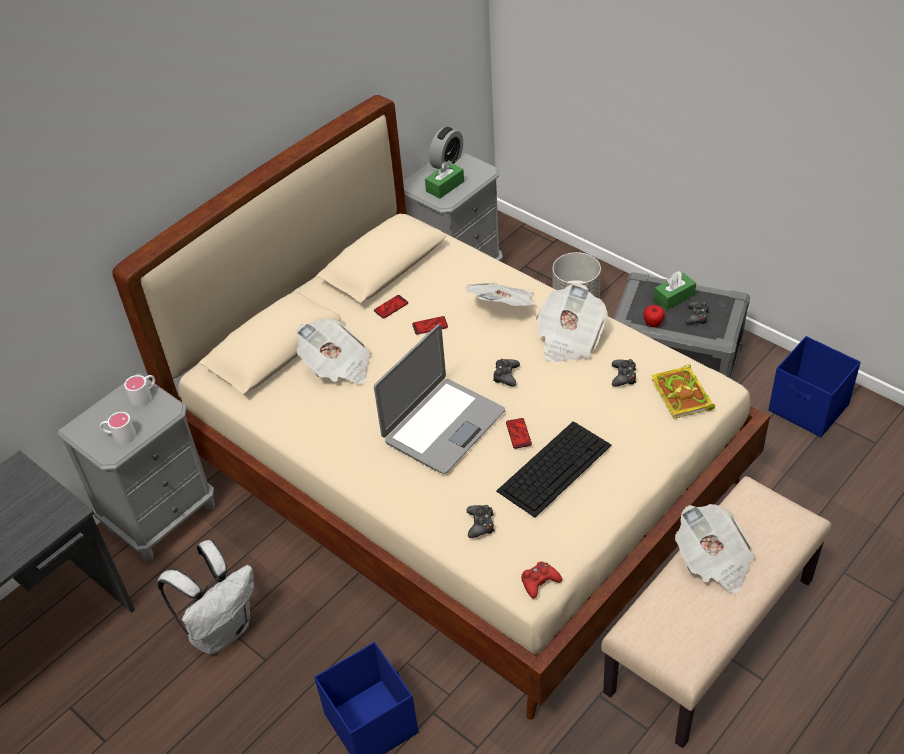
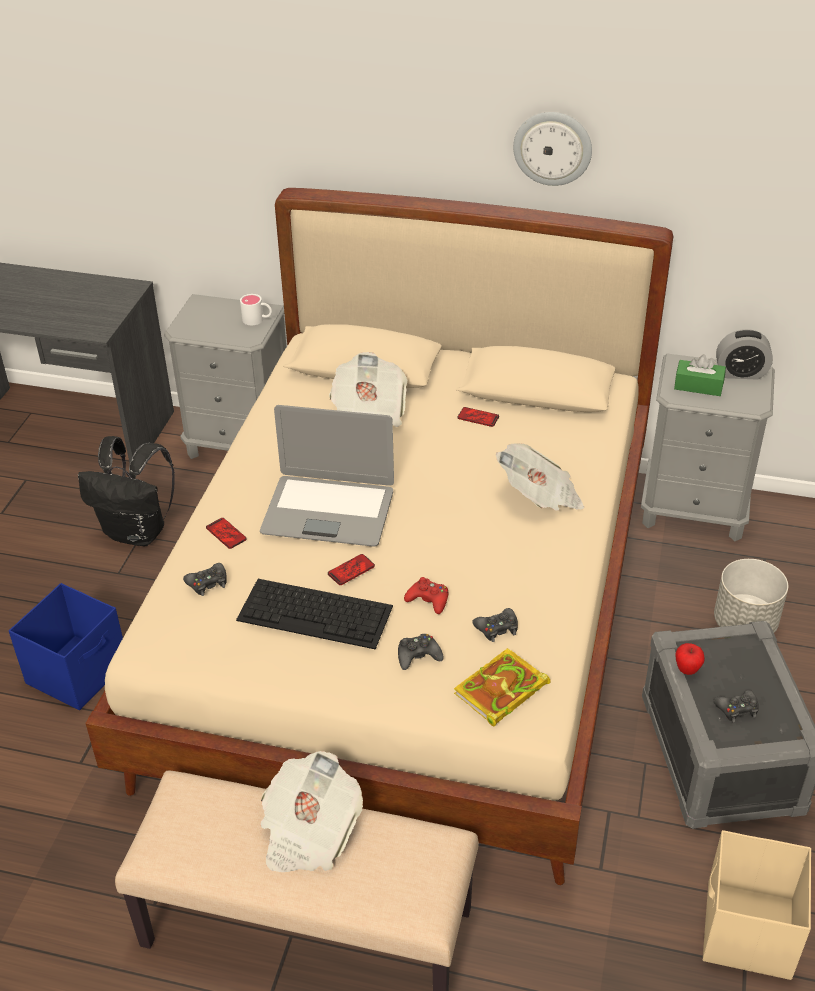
camera: 60 degrees right, 5 degrees down
(119, 435) = (203, 326): white mug -> none
(222, 629) = (138, 532): white backpack -> black backpack
(289, 88) = (552, 148): none -> wall clock
(430, 326) = (470, 453): phone -> phone (226, 534)
(506, 375) = (432, 532): black game controller -> black game controller (418, 656)
(539, 582) = (154, 655): red game controller -> red game controller (428, 600)
(569, 339) = (525, 563): newspaper -> none
(674, 297) = (753, 675): green tissue box -> none
(809, 409) = (747, 932): blue storage box -> beige storage box

